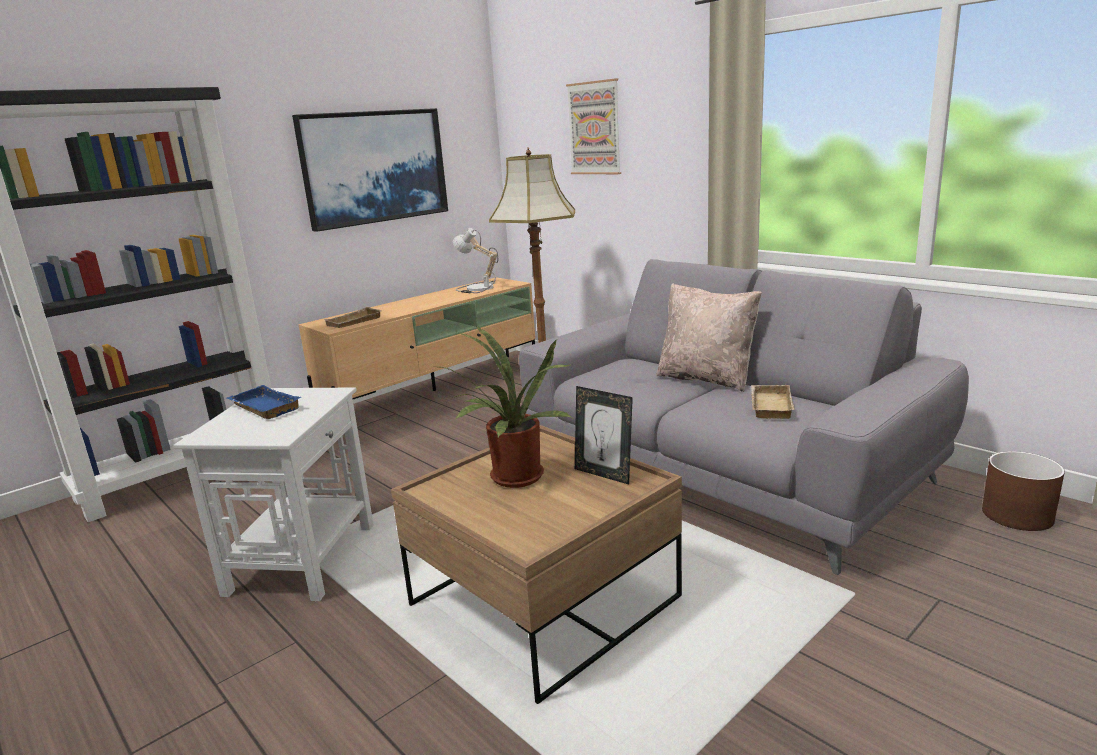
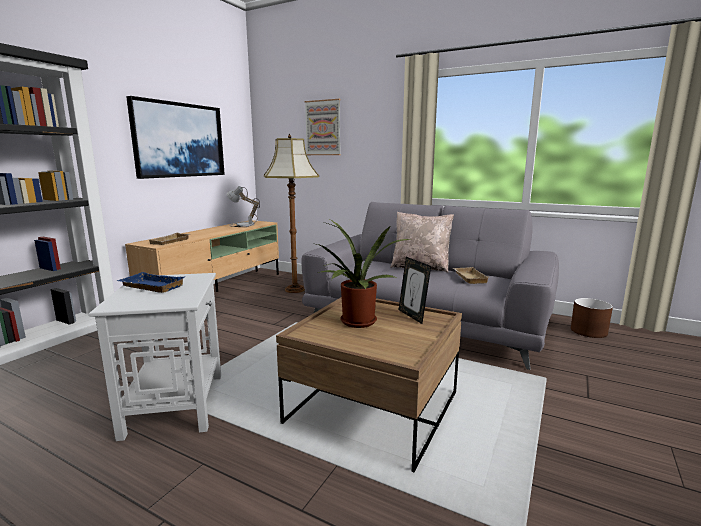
camera: 20 degrees left, 5 degrees down
(604, 474) = (412, 316): picture frame -> picture frame turned 45 degrees clockwise

